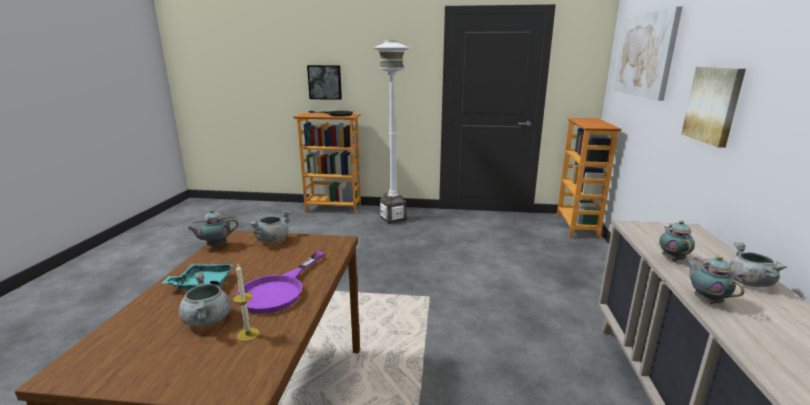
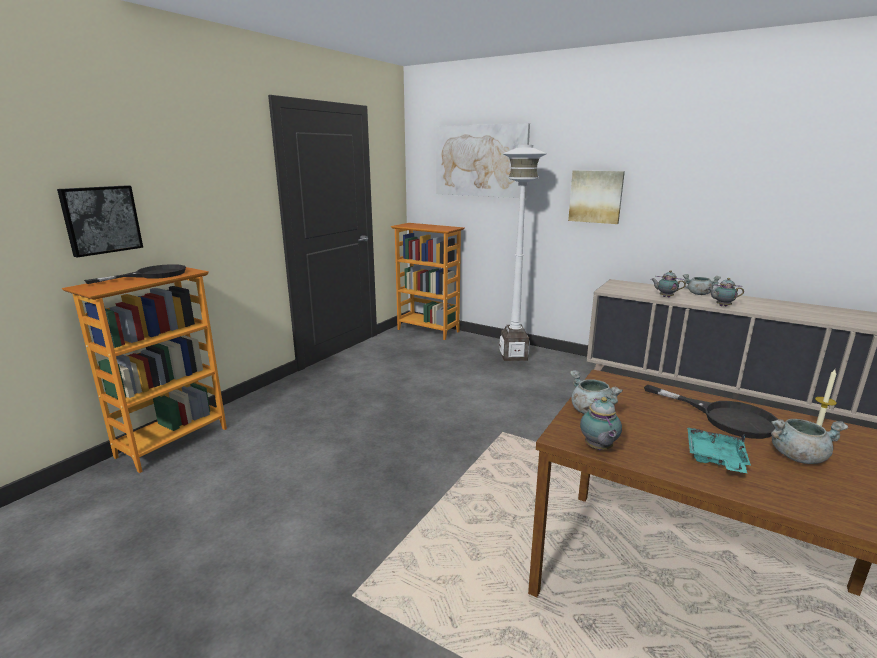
camera: 65 degrees left, 0 degrees up
(278, 290) = (725, 417): purple frying pan -> black frying pan
(393, 219) = (286, 405): white floor lamp -> white floor lamp (514, 356)

